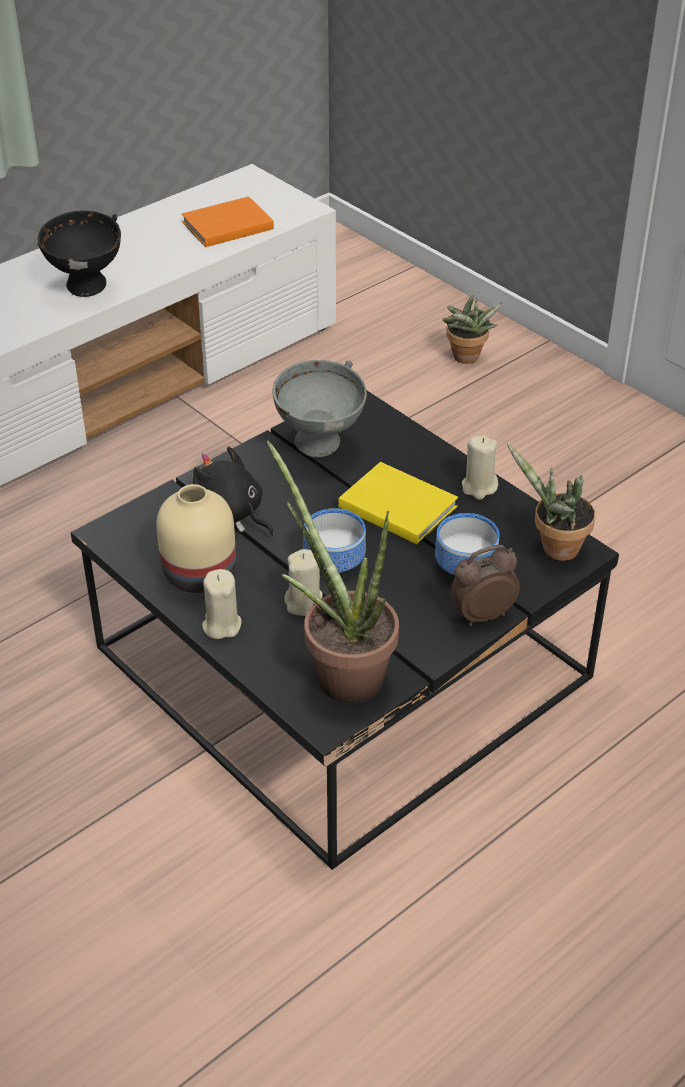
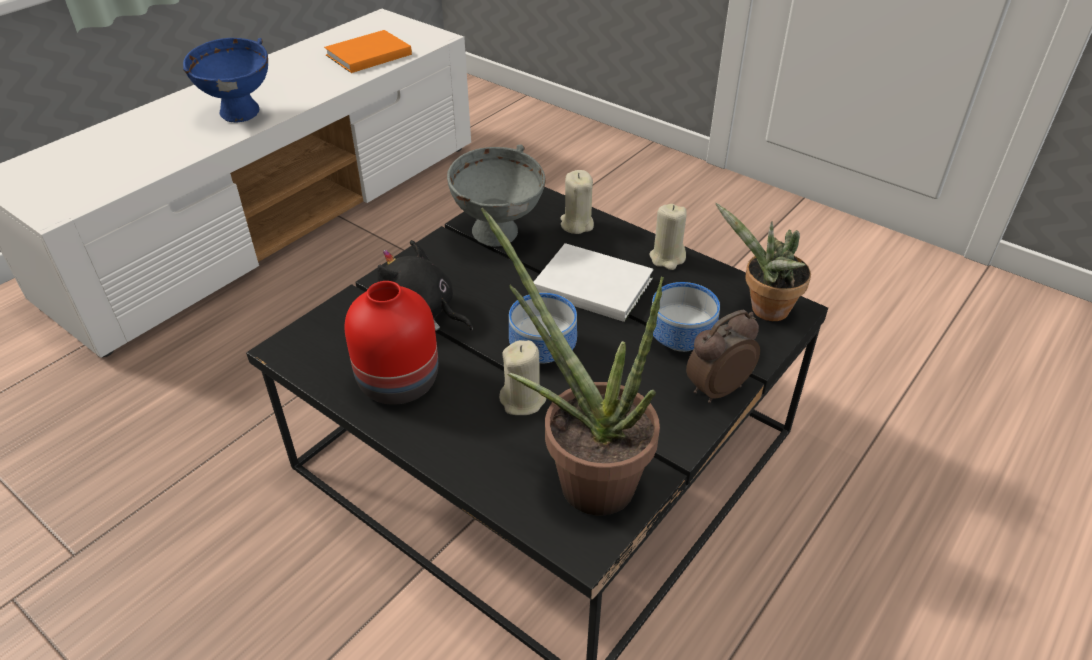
camera: 10 degrees left, 0 degrees up
(88, 289) = (242, 116): black bowl -> blue bowl
(200, 575) = (400, 383): beige vase -> red vase
(221, 625) = (434, 438): beige candle -> beige candle (576, 224)
(396, 504) = (591, 284): yellow book -> white book
(466, 359) = (588, 162): potted plant -> none

